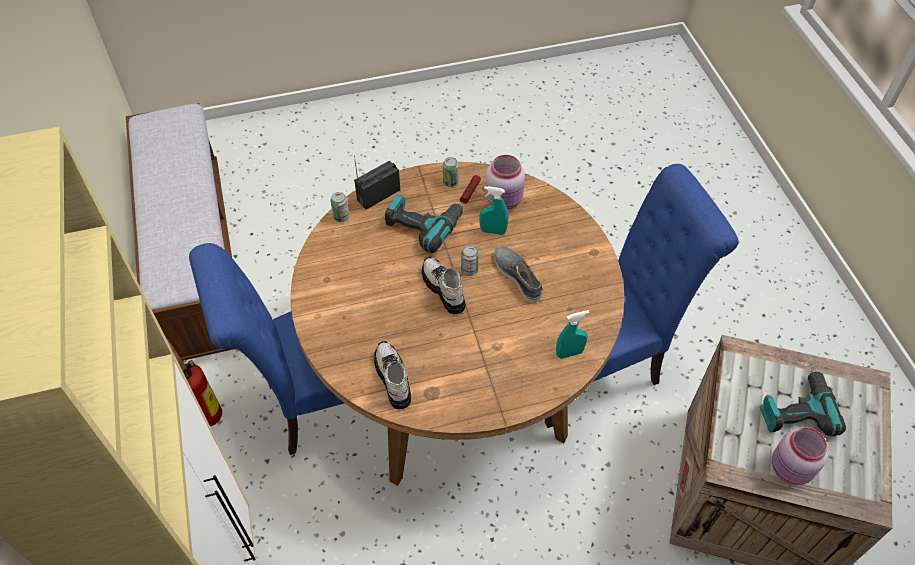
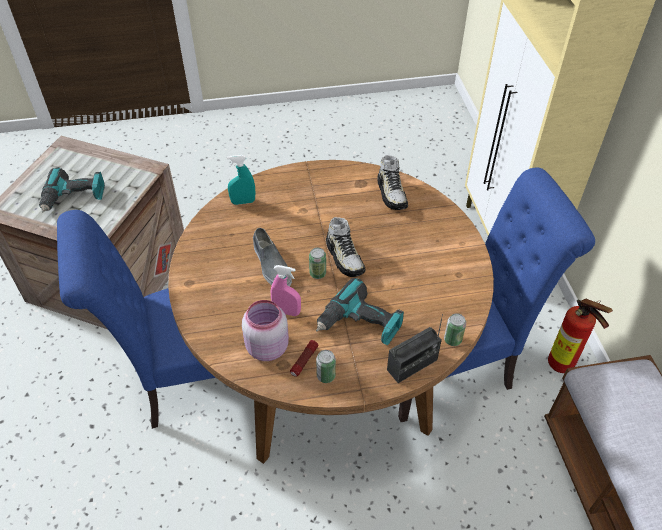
camera: 175 degrees left, 5 degrees down
(493, 231) = (286, 311): turquoise spray bottle -> pink spray bottle
(790, 470) = (105, 165): pink jar -> none

